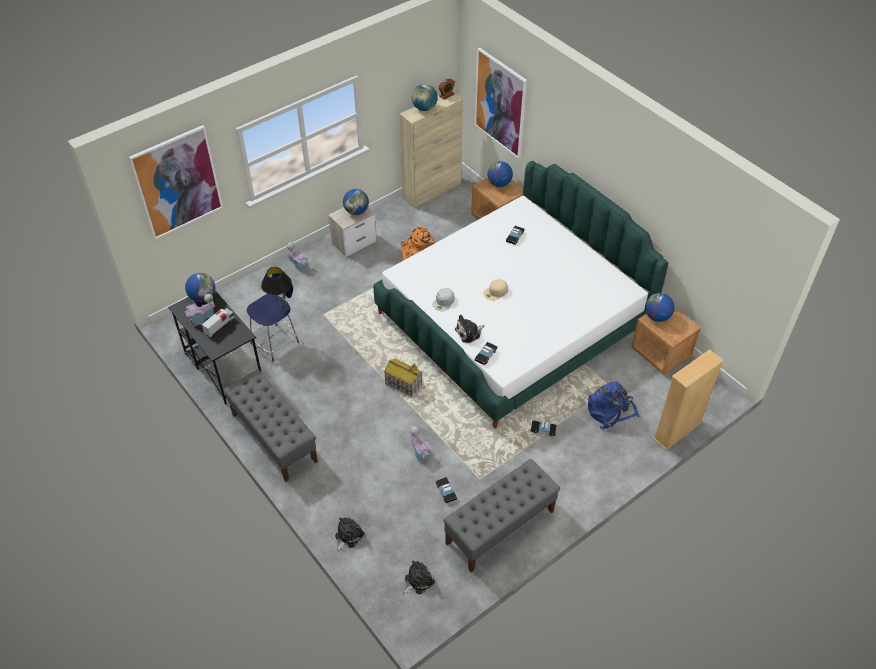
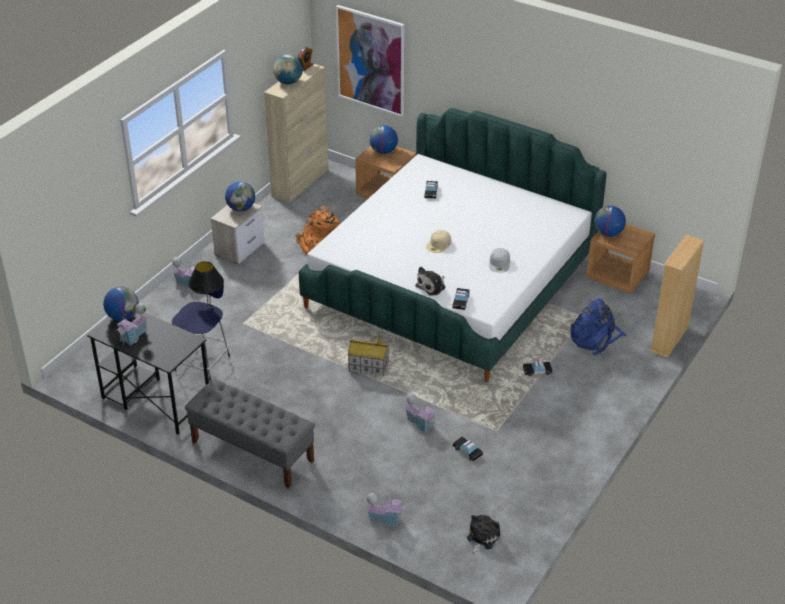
camera: 20 degrees left, 10 degrees down
(177, 182) = (69, 190): picture -> none
(219, 326) = (159, 339): toy truck -> none
(348, 536) = (385, 519): plush toy -> toy house
(443, 301) = (389, 265): white cap -> white cap (499, 263)
(499, 527) = (540, 468): grey bench -> none

